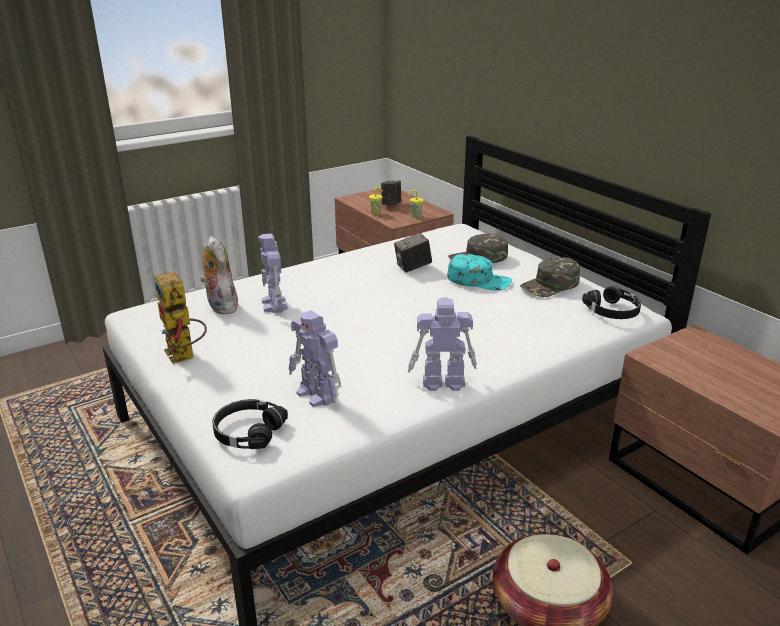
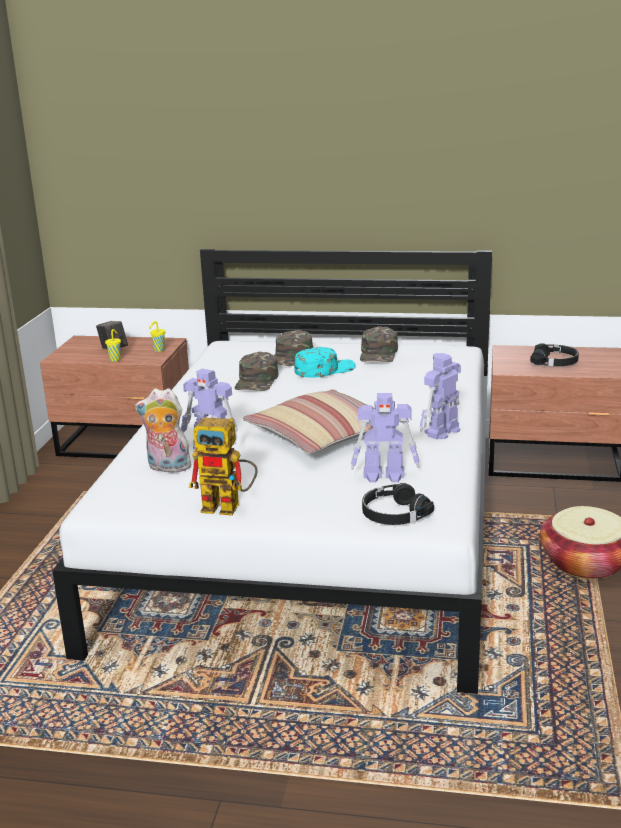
camera: 45 degrees left, 5 degrees down
(355, 335) = (322, 435): none -> pillow
(413, 267) = (257, 381): camera -> green cap
(613, 311) = (447, 353): black headphones -> black headphones (554, 362)

